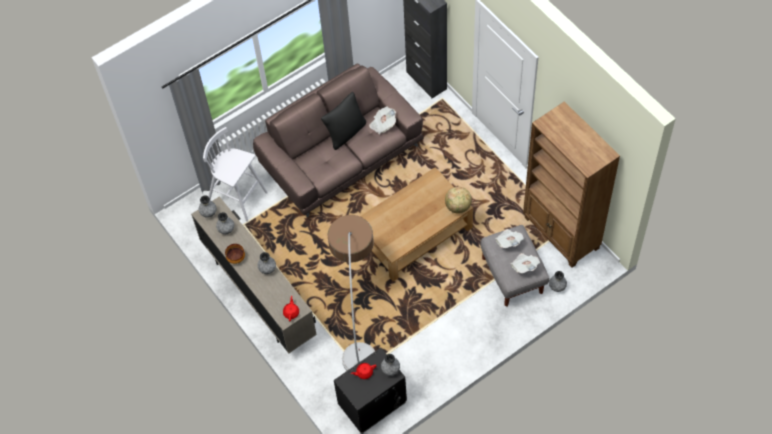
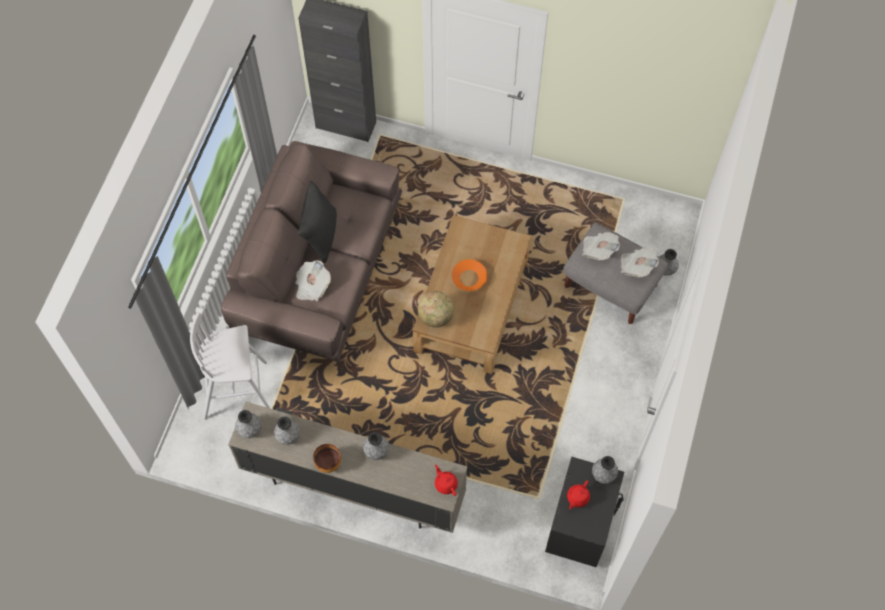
camera: 40 degrees left, 5 degrees up
(357, 316) = (484, 438): floor lamp -> none
(383, 124) = (355, 201): newspaper -> newspaper (312, 286)
(413, 210) = (469, 278): none -> orange bowl
(458, 207) = (514, 244): globe -> globe (436, 317)
(561, 234) = (623, 209): brown bookcase -> none

